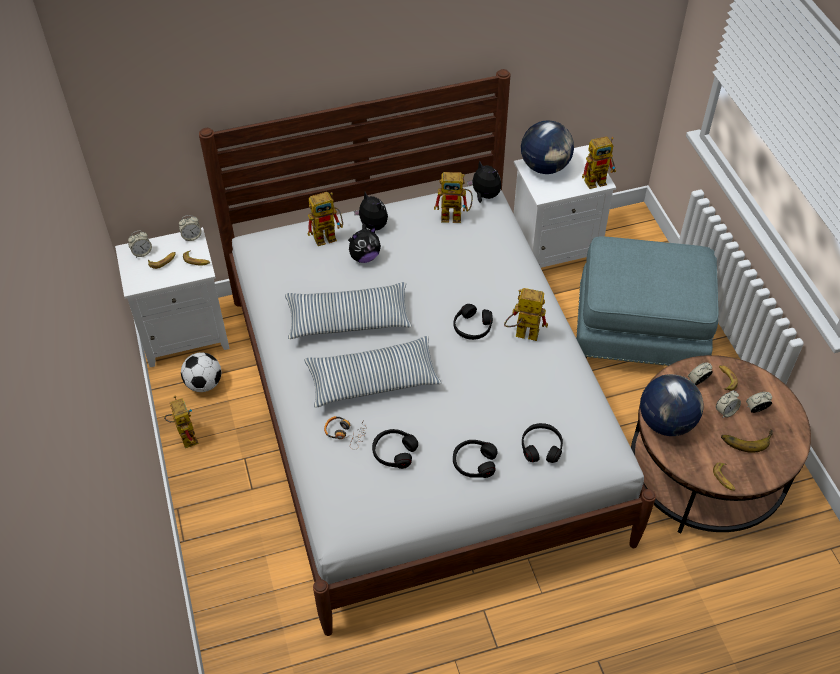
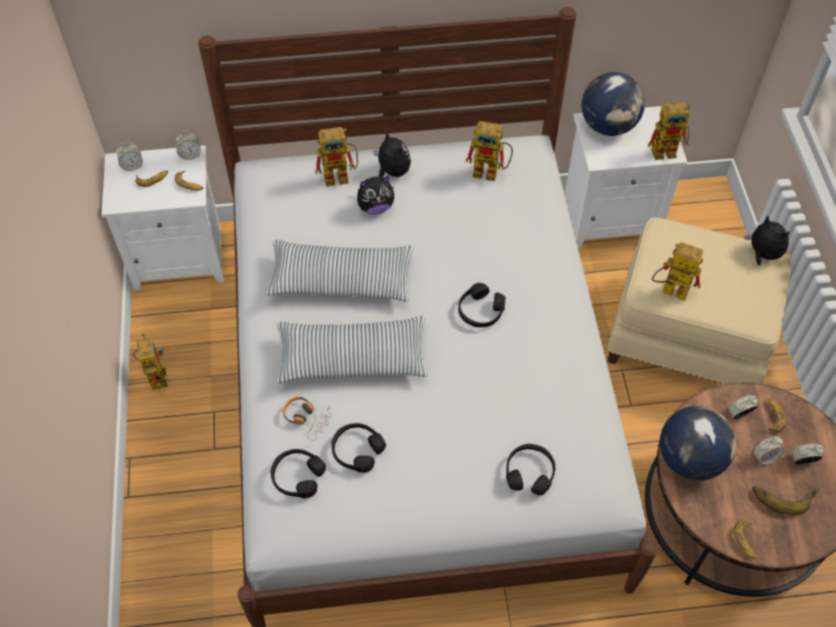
camera: 10 degrees right, 5 degrees up
(204, 384) = (188, 318): football -> none
(474, 462) = (447, 479): black headphones -> black headphones (297, 476)
(484, 196) = (530, 152): plush toy -> plush toy (762, 254)
(521, 334) = (536, 328): toy robot -> toy robot (668, 291)
(639, 334) = (688, 335): blue ottoman -> beige ottoman

